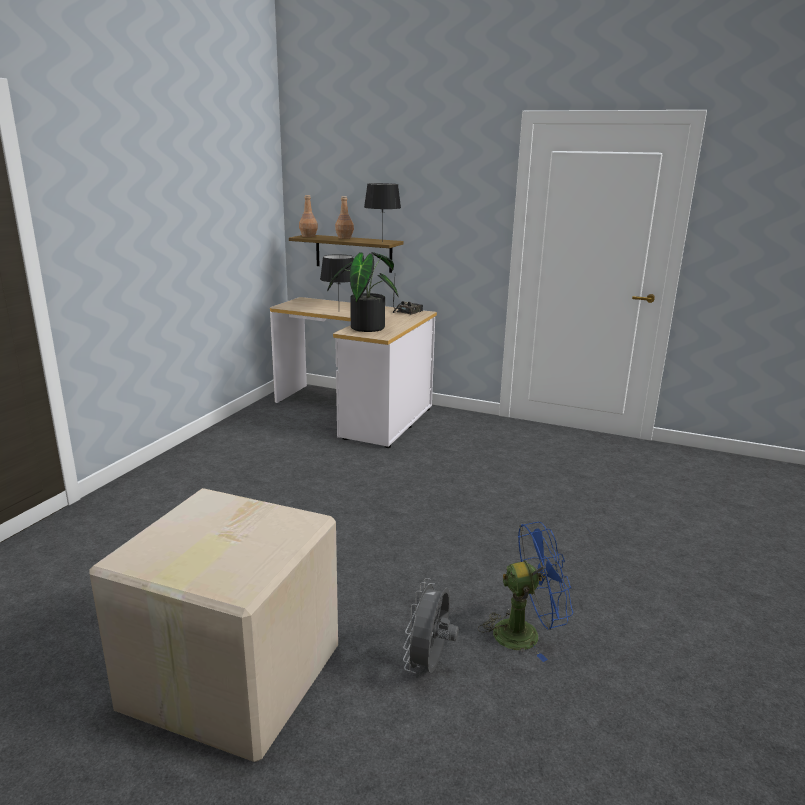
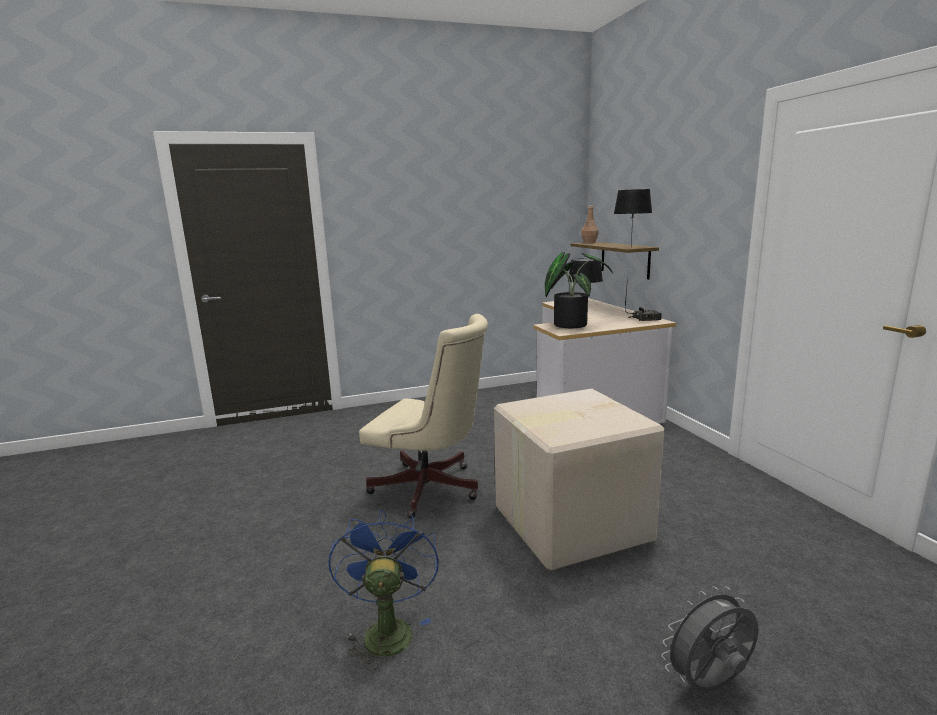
camera: 50 degrees right, 5 degrees down
(229, 678) = (220, 532): cardboard box -> cardboard box (569, 523)
(344, 238) = (614, 244): brown bottle -> none
(360, 530) = (432, 490): none -> beige office chair
(429, 664) = (297, 599): grey fan -> grey fan (710, 686)
(525, 633) = (387, 629): blue fan -> blue fan turned 135 degrees counterclockwise

